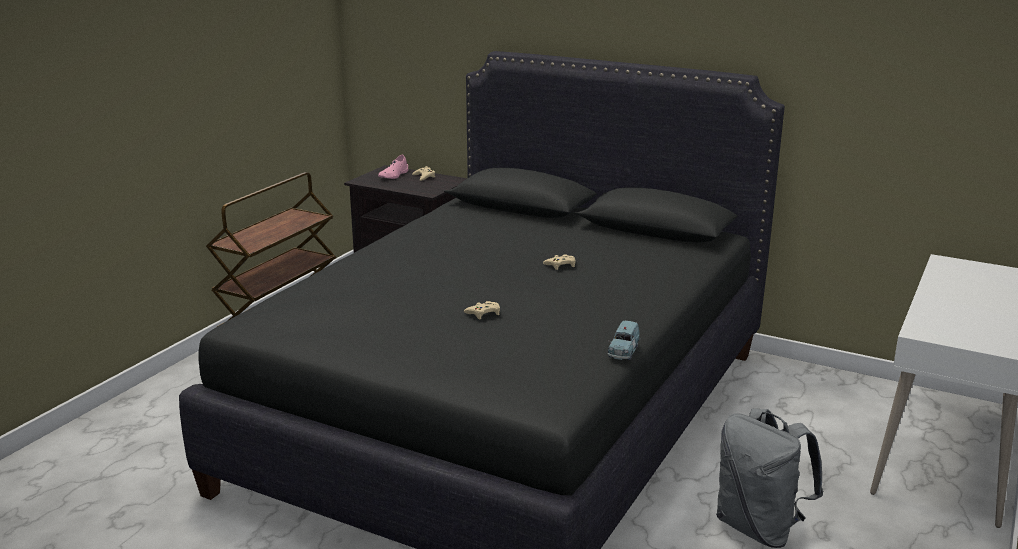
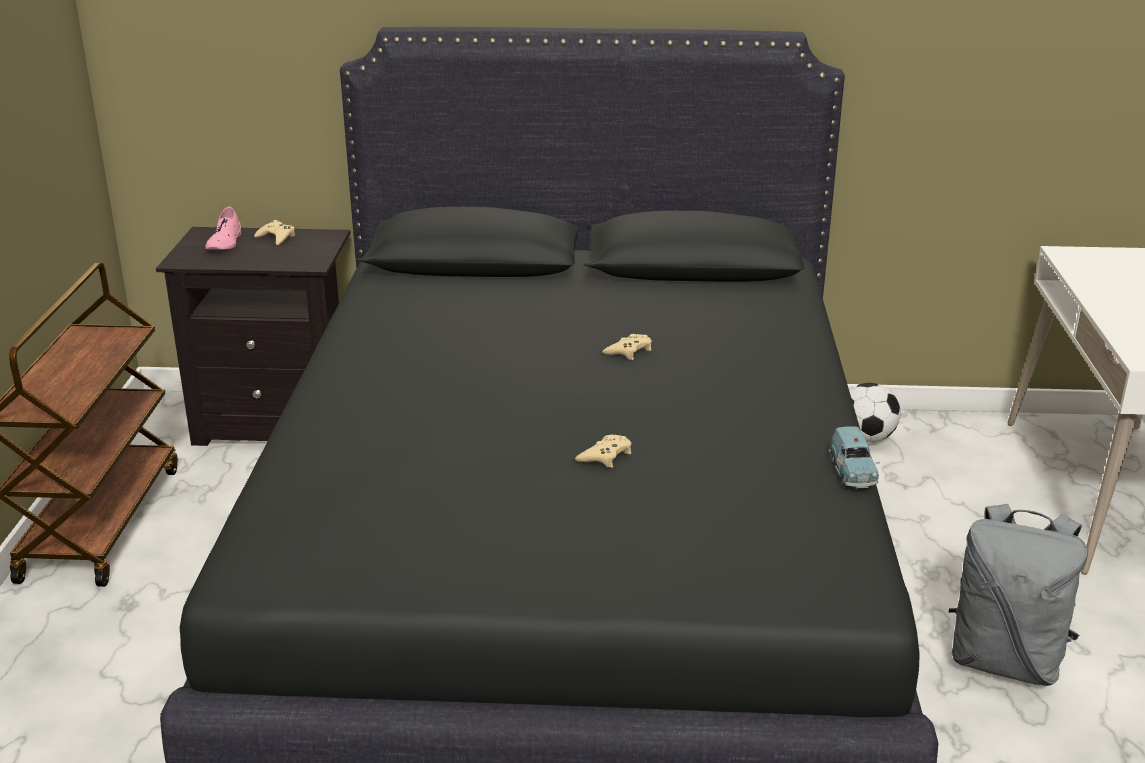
camera: 25 degrees left, 5 degrees up
(785, 378) = (866, 438): none -> football

